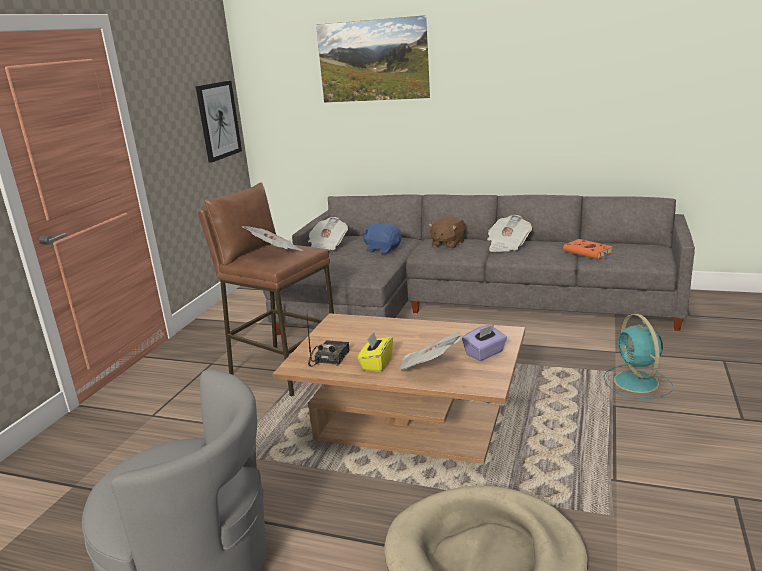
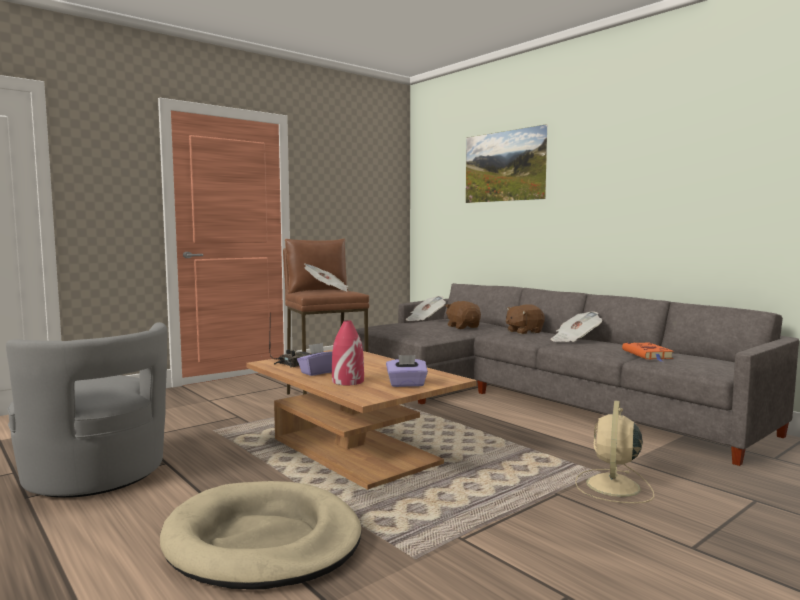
camera: 30 degrees right, 15 degrees down
(218, 120) = (382, 212): picture -> none
(376, 363) = (318, 372): yellow tissue box -> purple tissue box
(383, 250) = (463, 327): blue plush toy -> brown plush toy
(429, 367) = (347, 381): newspaper -> red vase
(637, 383) = (613, 487): turquoise fan -> beige fan

